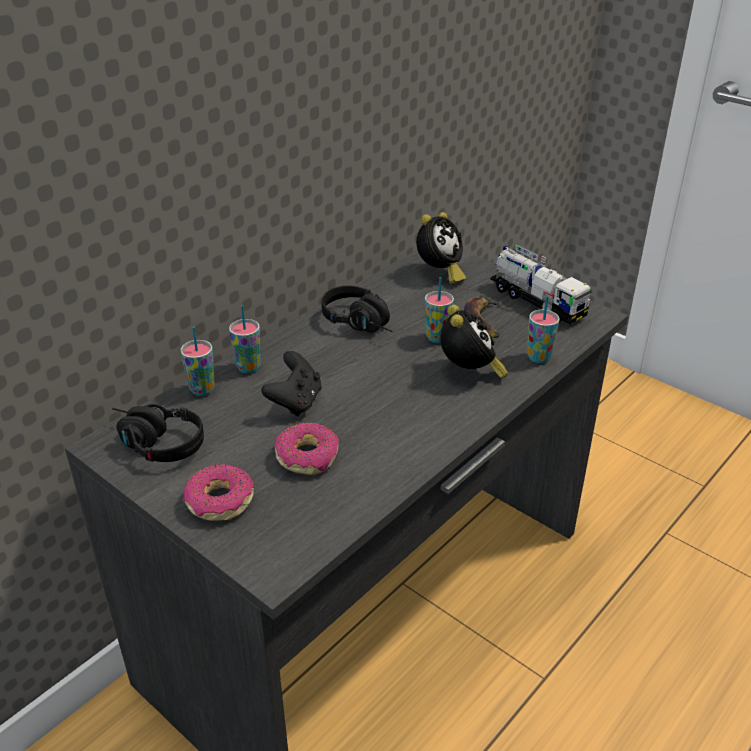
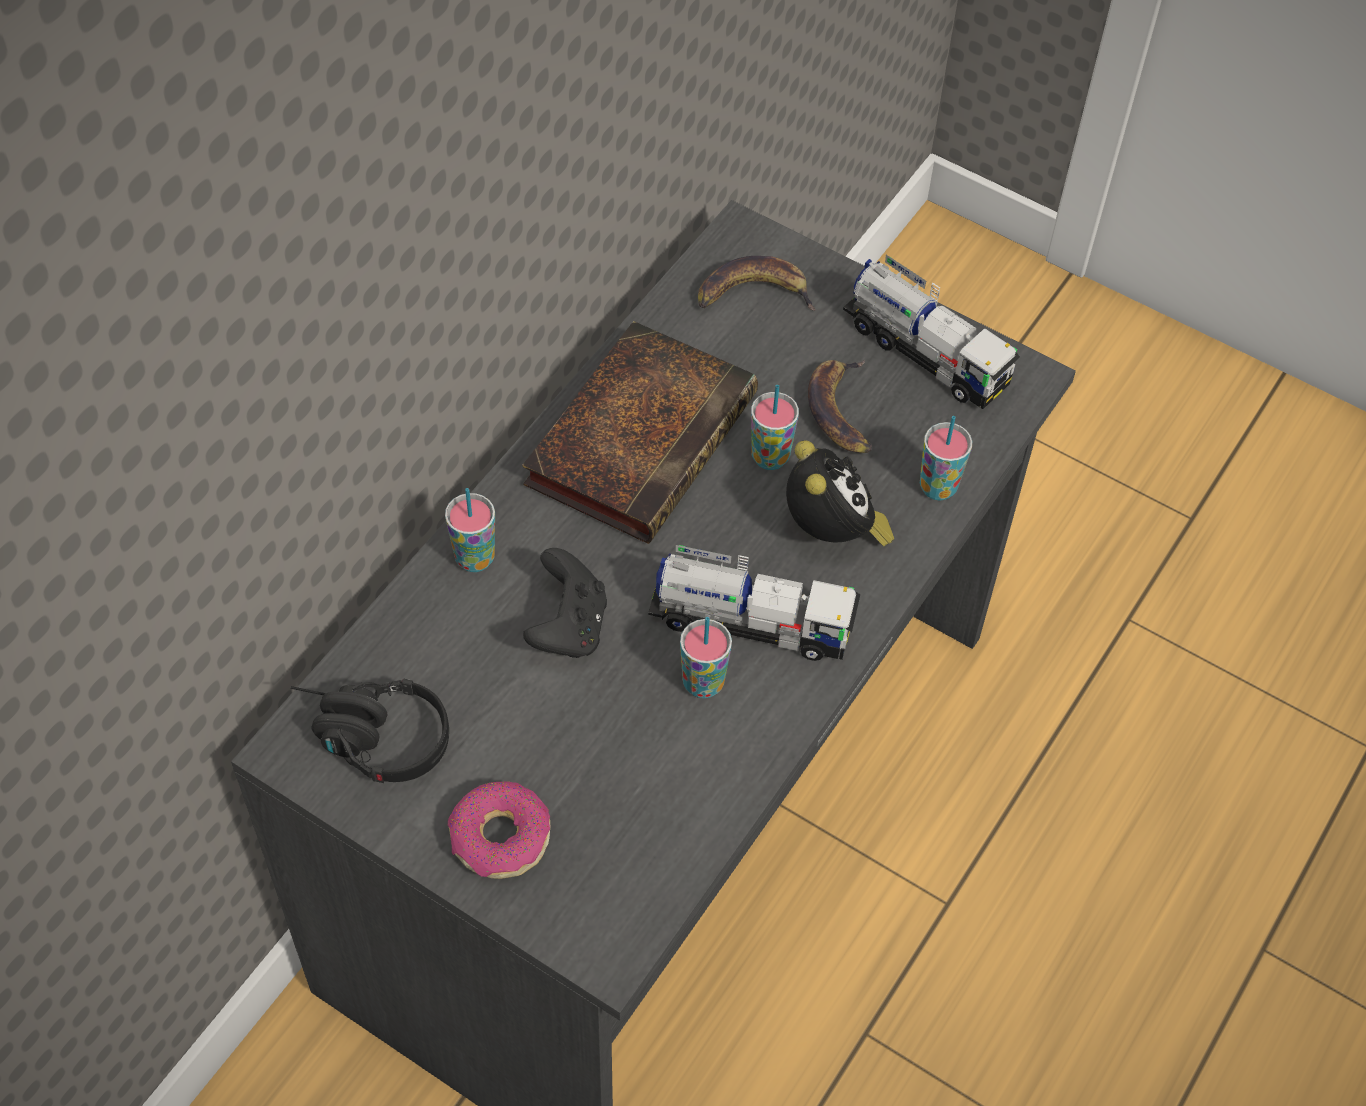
camera: 10 degrees left, 20 degrees up
(202, 390) = (412, 616): cup -> cup (703, 683)
(308, 457) = (611, 738): donut -> none
(363, 324) = (642, 435): black headphones -> book
(411, 409) = (751, 623): none -> toy truck
(439, 273) = (752, 293): alarm clock -> banana

